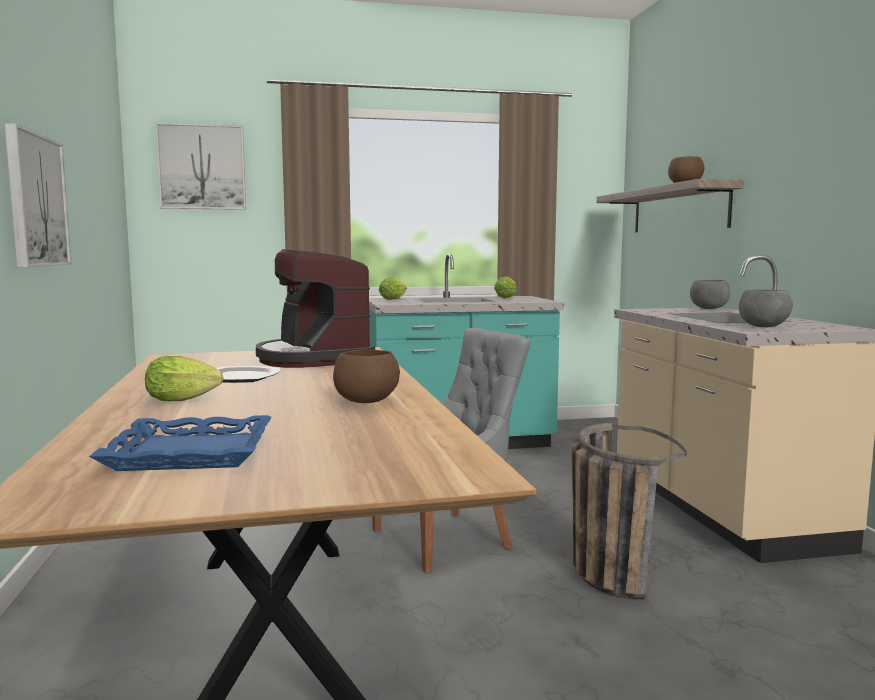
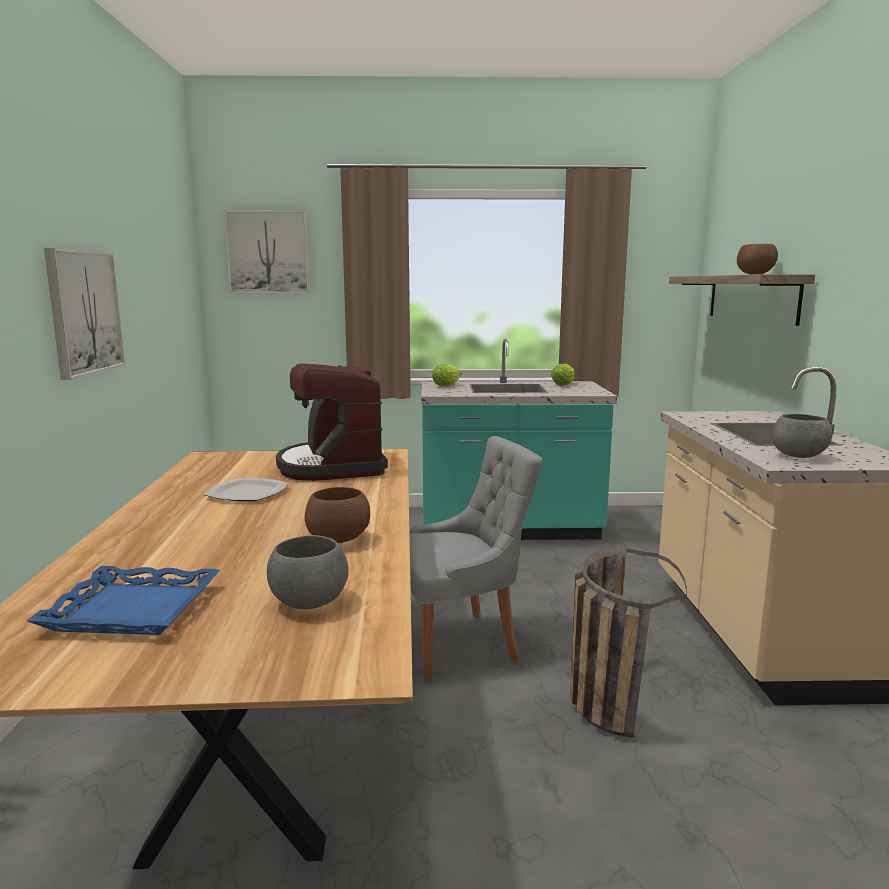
camera: 10 degrees right, 5 degrees up
(186, 400) = (178, 527): lettuce -> none
(709, 309) = (766, 415): grey bowl -> grey bowl (310, 603)

